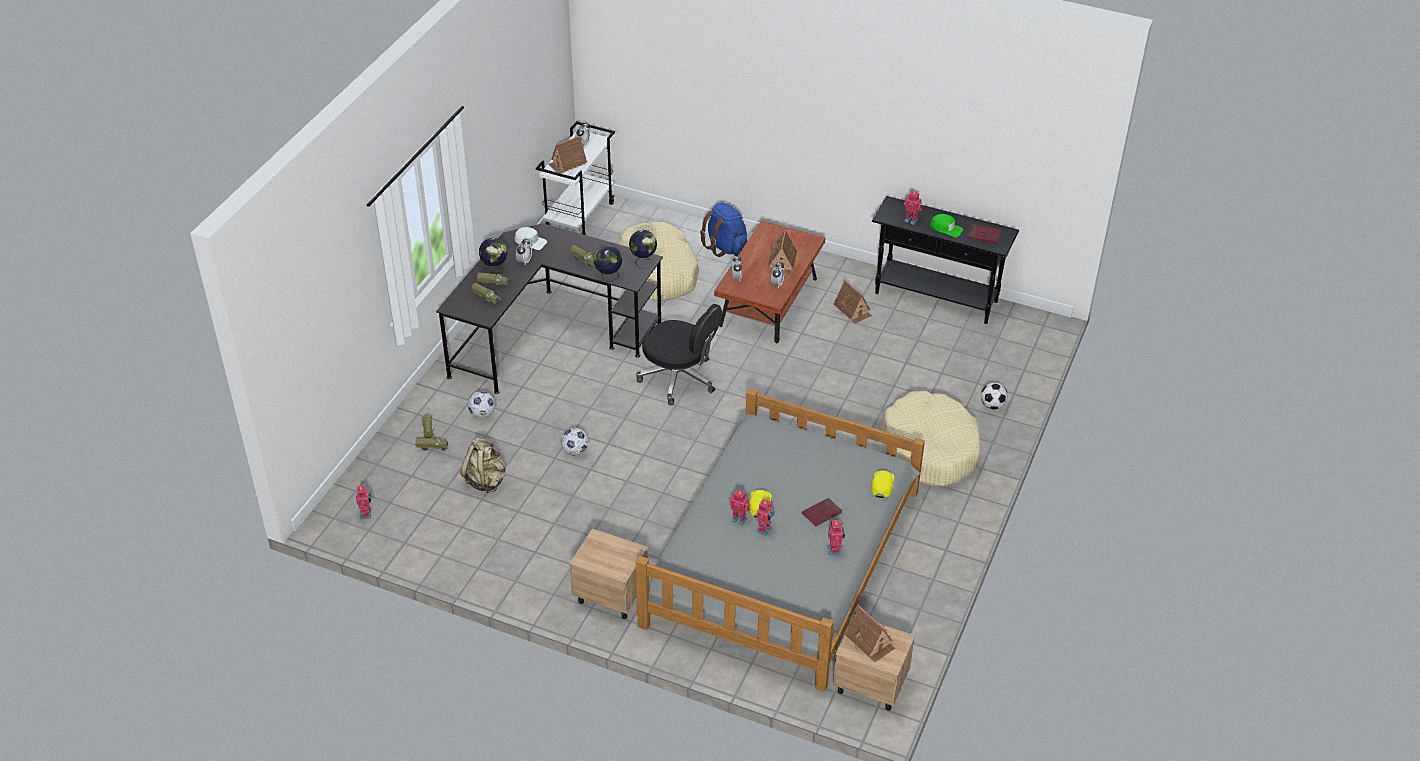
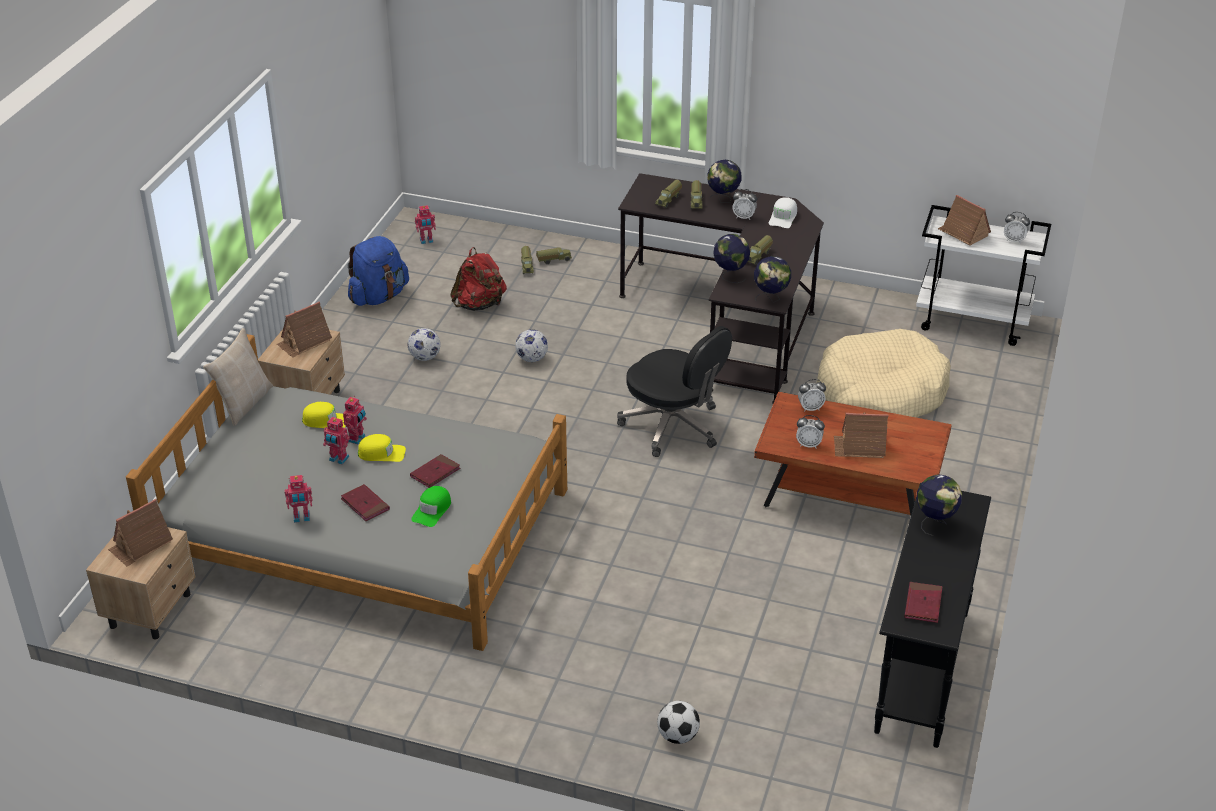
camera: 85 degrees right, 5 degrees down
(482, 414) = (584, 291): football -> football (425, 357)
(486, 480) = (479, 305): beige backpack -> red backpack
(678, 594) = (244, 403): none -> beige pillow
(679, 378) = (673, 426): black office chair -> black office chair turned 75 degrees counterclockwise
(725, 247) = (959, 449): blue backpack -> blue backpack (379, 296)
(787, 474) = (435, 473): none -> red book
(853, 310) = (859, 579): toy house -> toy house (304, 342)
(882, 484) = (418, 557): yellow cap -> yellow cap (325, 421)
(911, 220) = (935, 523): toy robot -> globe
(930, 449) = (572, 664): beige dog bed -> none
(946, 228) = (926, 561): green cap -> green cap (432, 510)

